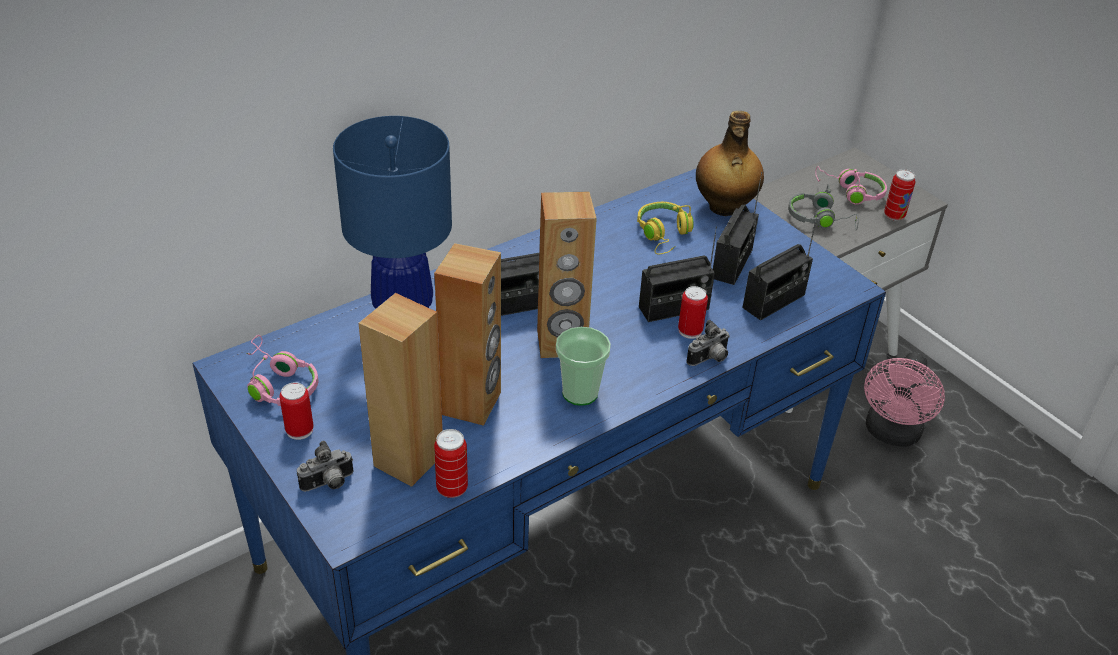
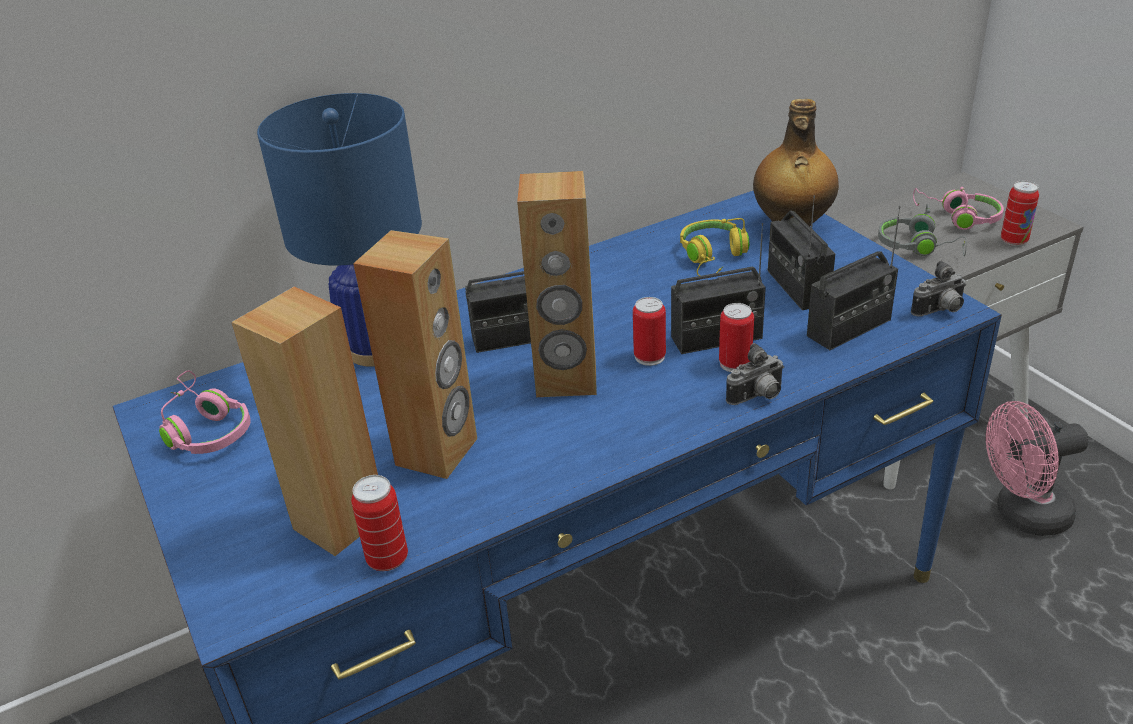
camera: 10 degrees right, 5 degrees down
(299, 430) = (213, 484): can -> can (649, 356)
(329, 484) = (229, 552): camera -> camera (940, 311)
(580, 393) = (580, 439): cup -> none
(732, 264) = (797, 287): radio -> radio turned 135 degrees clockwise
(891, 434) = (1022, 515): pink fan -> pink fan turned 45 degrees clockwise

